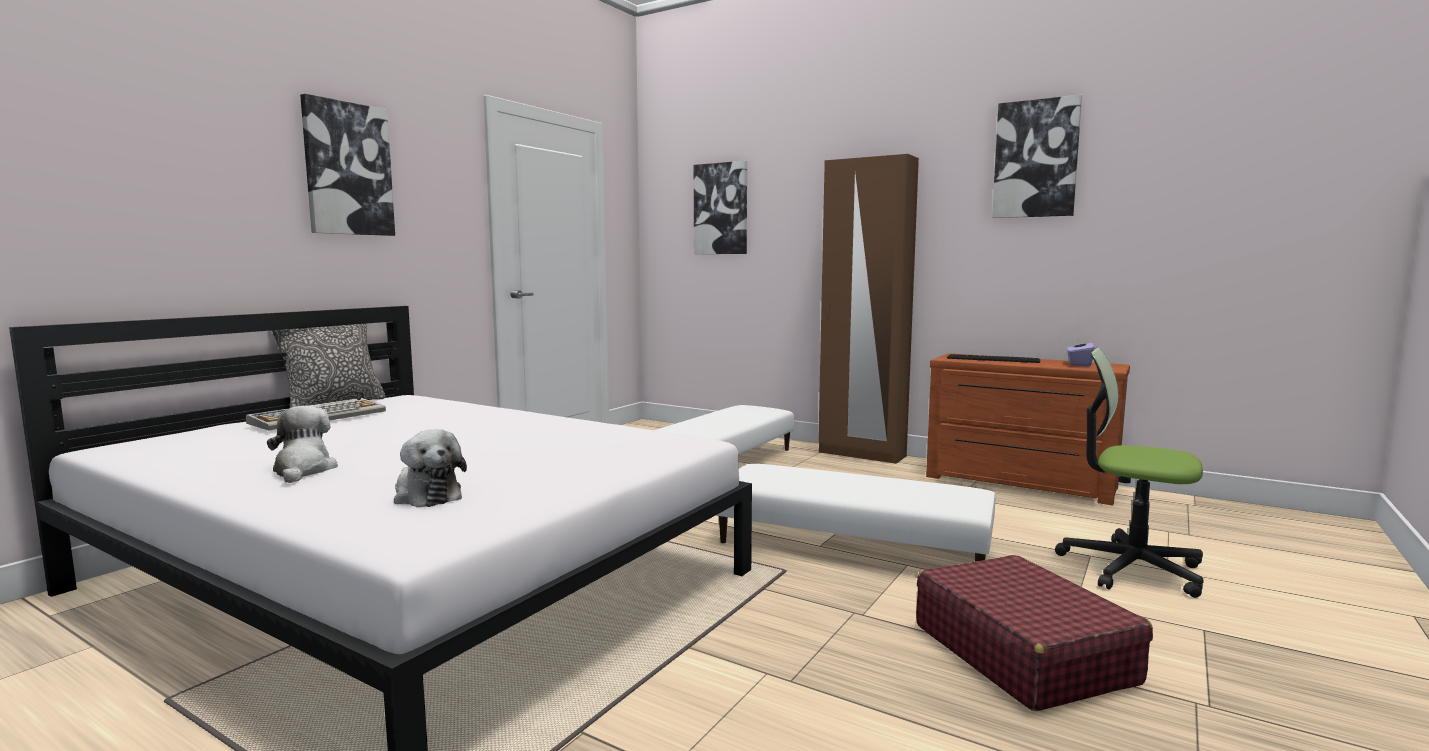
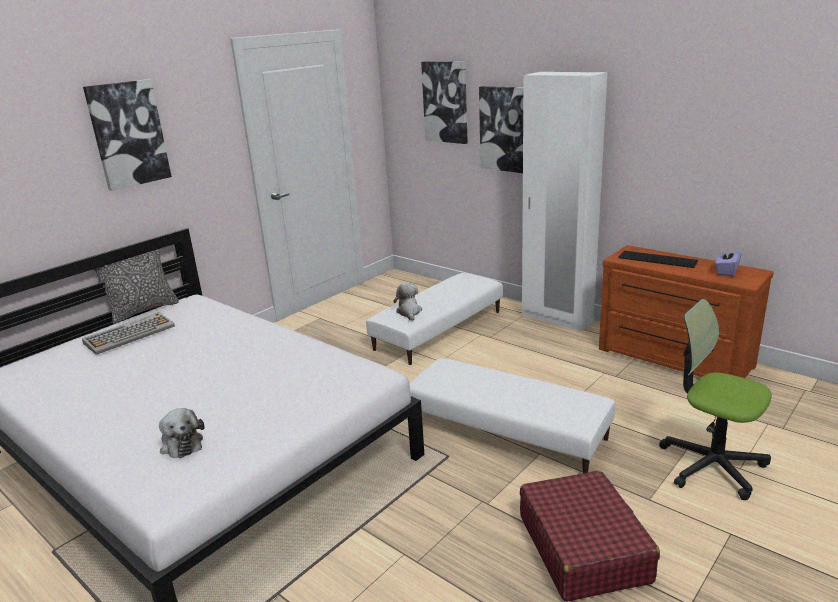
camera: 10 degrees right, 15 degrees up
(303, 470) = (112, 409): plush toy -> plush toy (409, 312)
(861, 454) = (557, 319): brown wardrobe -> white wardrobe
(1036, 159) = (708, 82): picture -> picture (504, 129)

